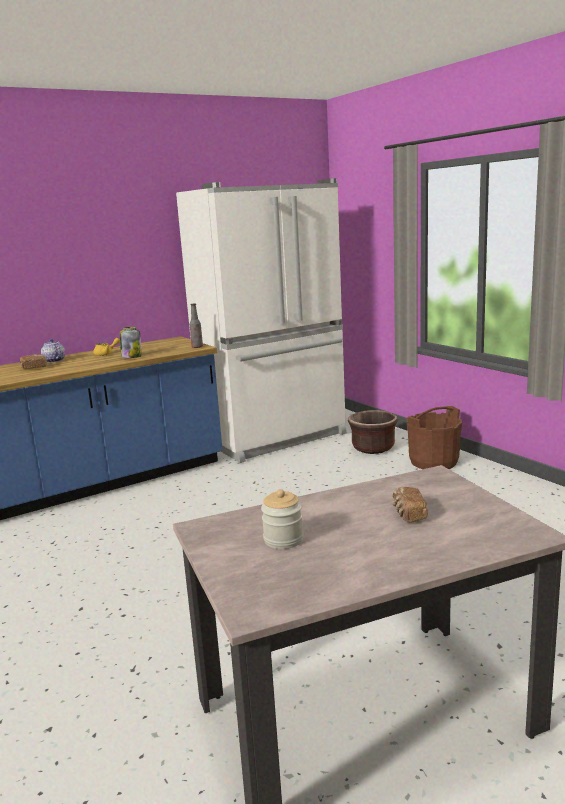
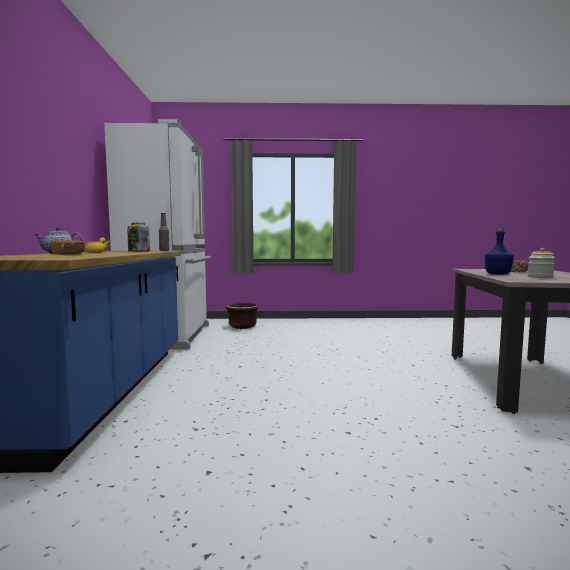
camera: 60 degrees left, 10 degrees down
(313, 508) = (498, 274): none -> blue bottle
(433, 462) = (284, 323): brown bucket -> none

